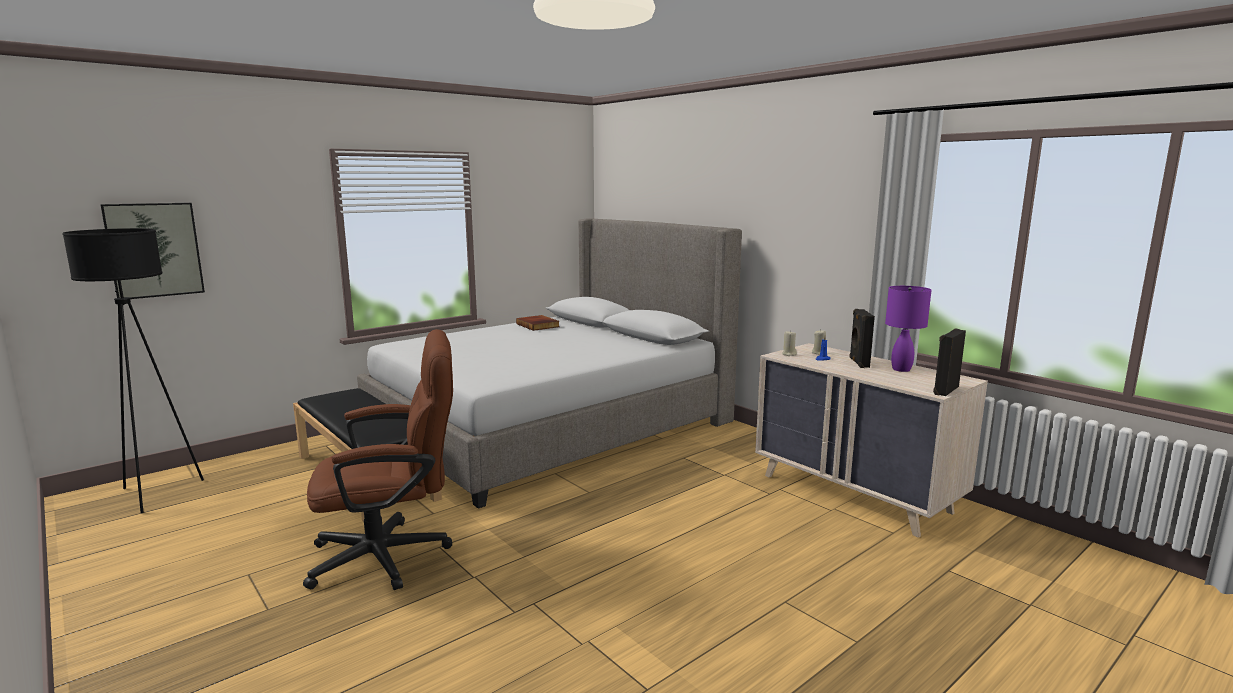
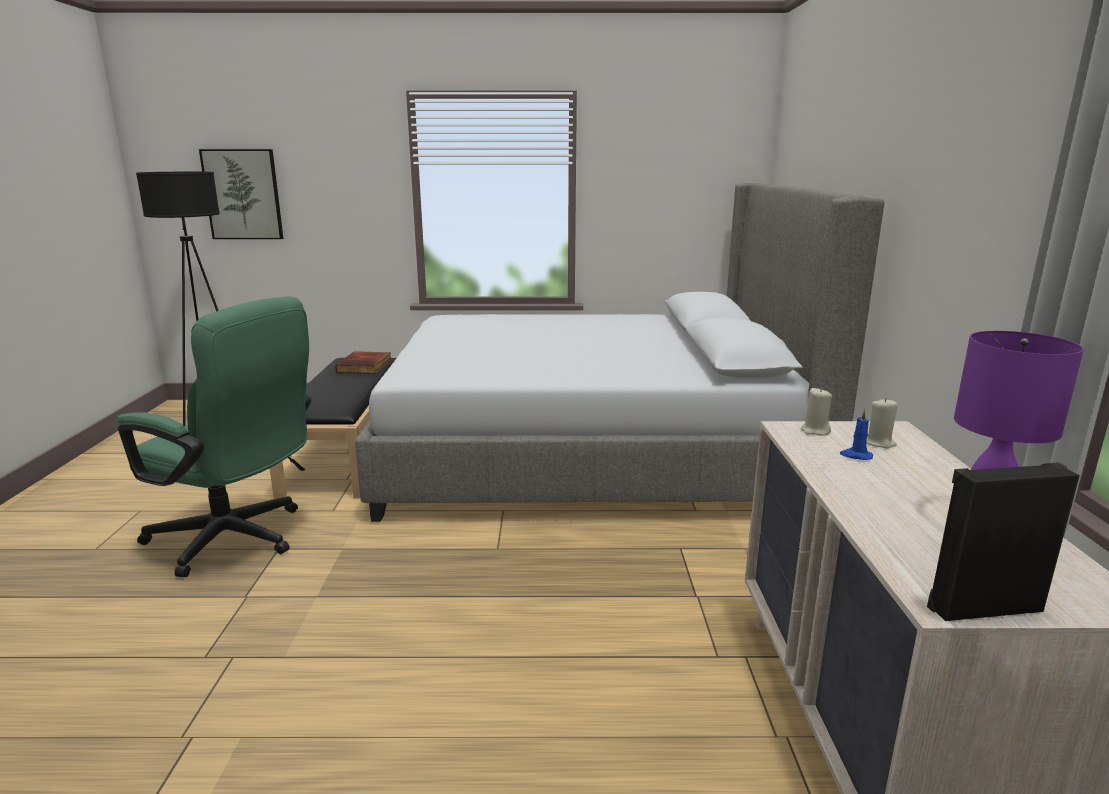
camera: 40 degrees right, 5 degrees up
(393, 555) = (237, 540): brown office chair -> green office chair
(538, 325) = (627, 321): book -> book (365, 366)
(858, 363) = (915, 482): black speaker -> none

